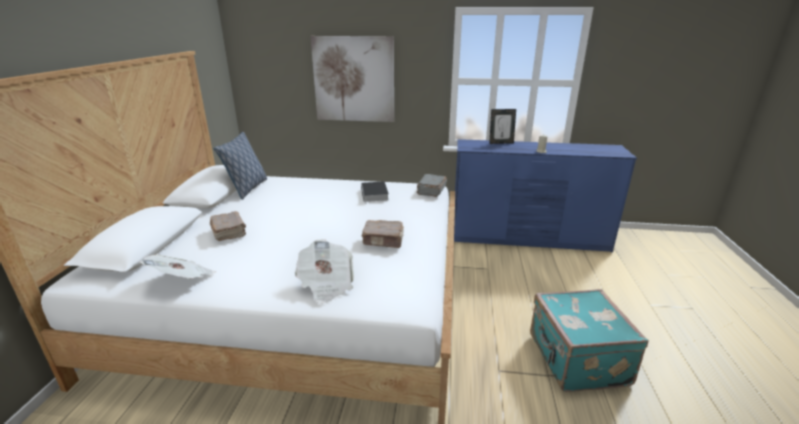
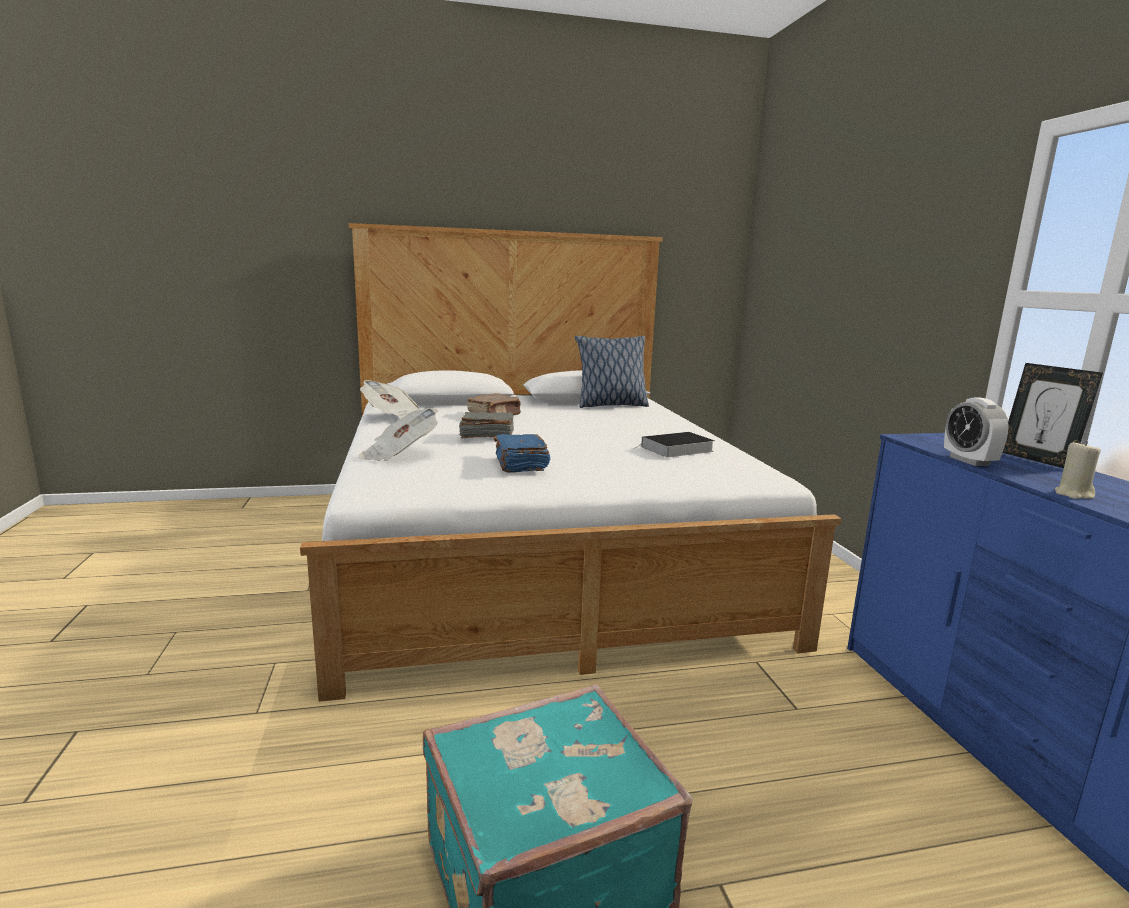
camera: 70 degrees right, 10 degrees down
(354, 79) = (855, 292): picture -> none
(383, 241) = (520, 464): brown book -> blue book
(431, 191) = (749, 477): grey book -> grey book (486, 435)
(501, 151) = (969, 461): none -> alarm clock

